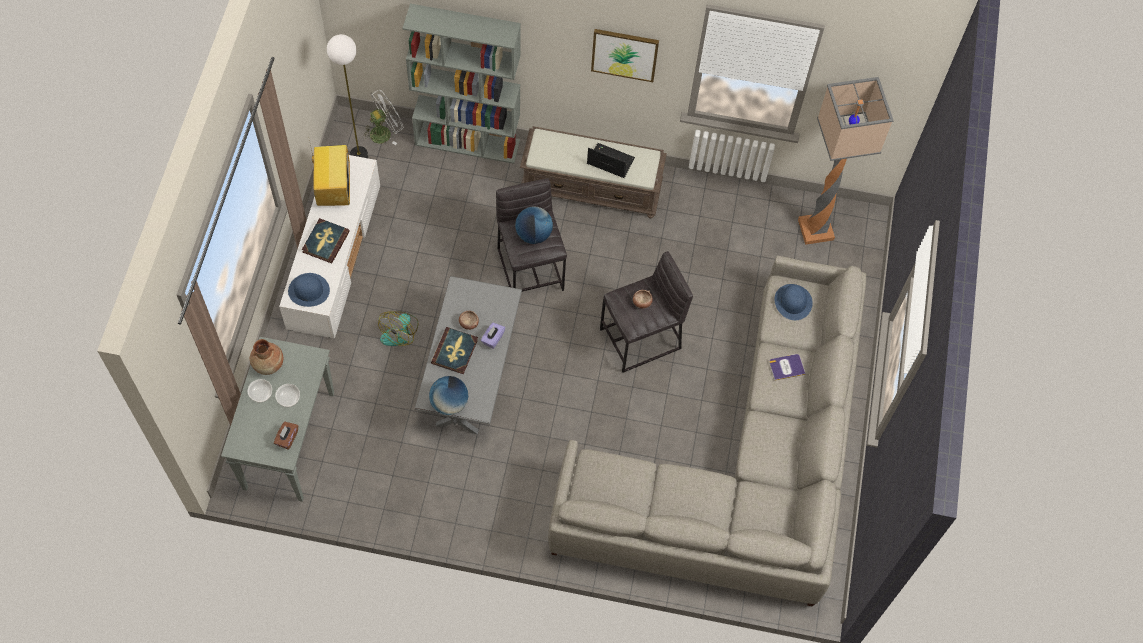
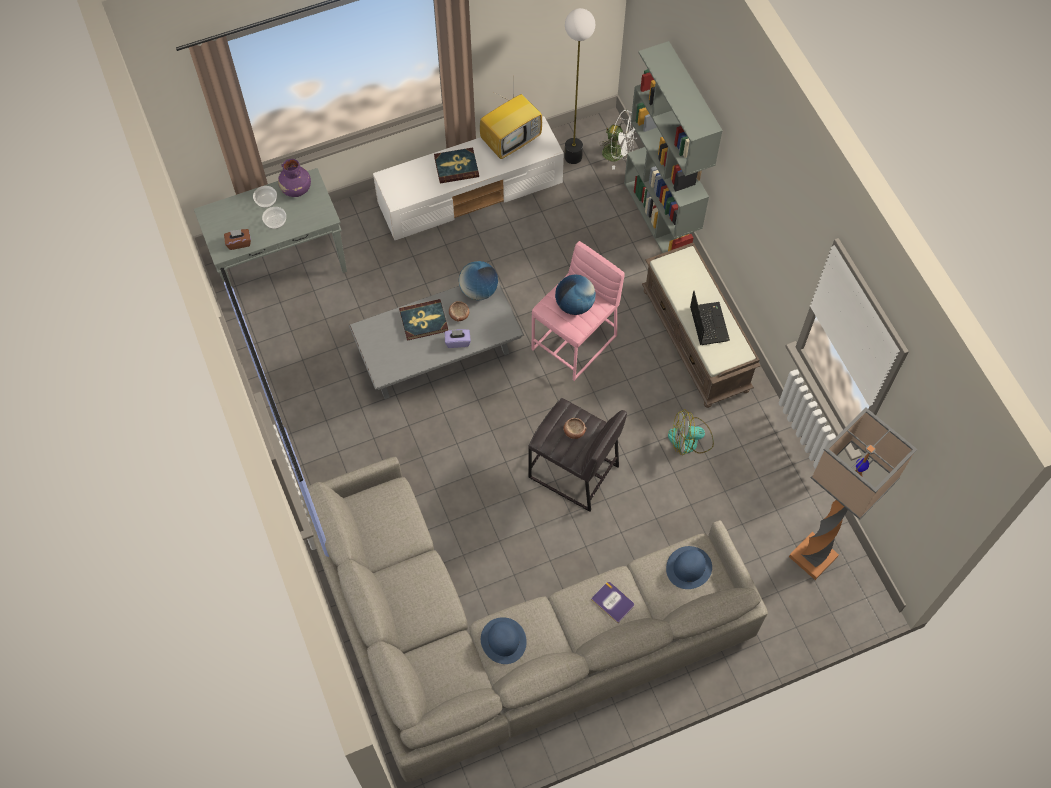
camera: 60 degrees right, 0 degrees up
(269, 364) = (296, 189): brown vase -> purple vase
(309, 290) = (402, 184): blue hat -> blue hat (503, 640)
(400, 331) = (438, 283): fan -> fan (690, 440)
(449, 403) = (372, 347): globe -> globe (479, 290)
(531, 268) = (575, 342): grey stool -> pink stool
(624, 54) = (774, 235): picture -> none

